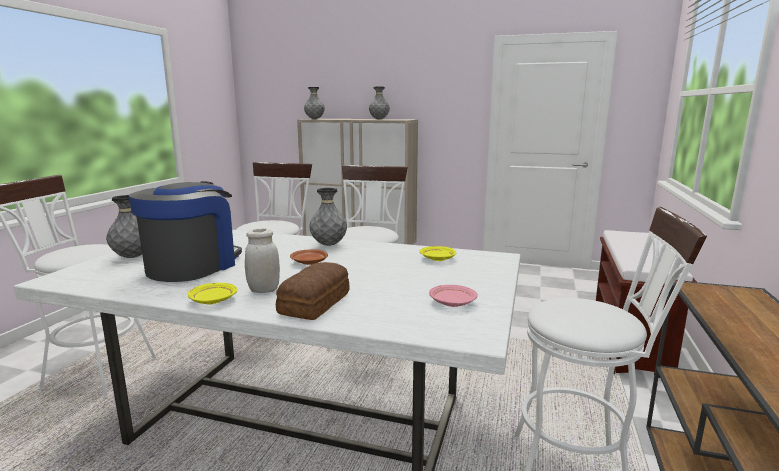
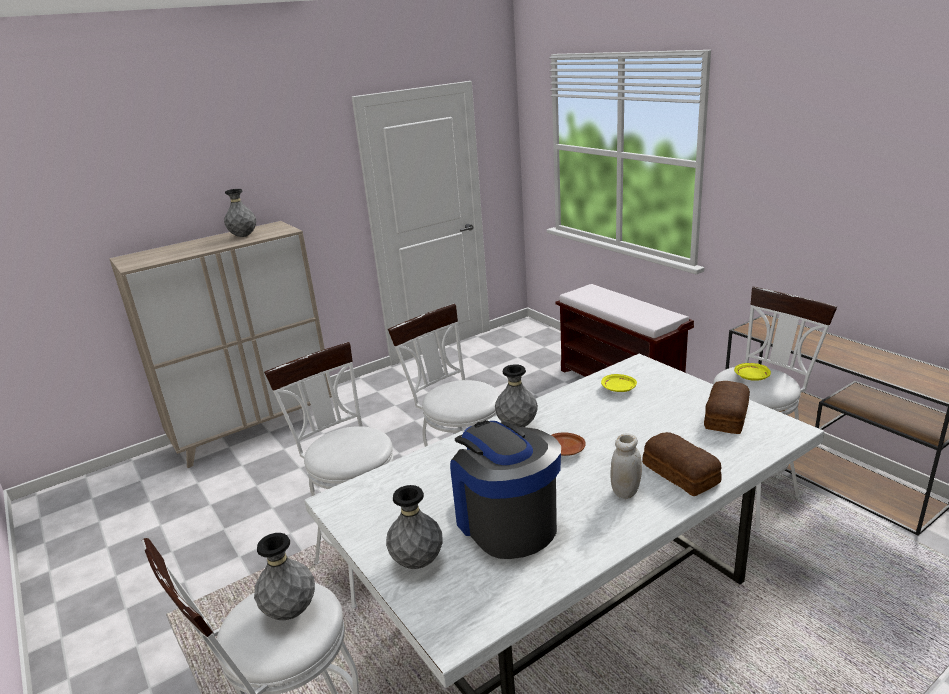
camera: 50 degrees left, 10 degrees up
(212, 300) = (631, 525): yellow plate -> yellow plate (751, 377)
(314, 119) = (145, 263): grey vase -> grey vase (290, 611)
(452, 302) = (725, 417): pink plate -> bread

